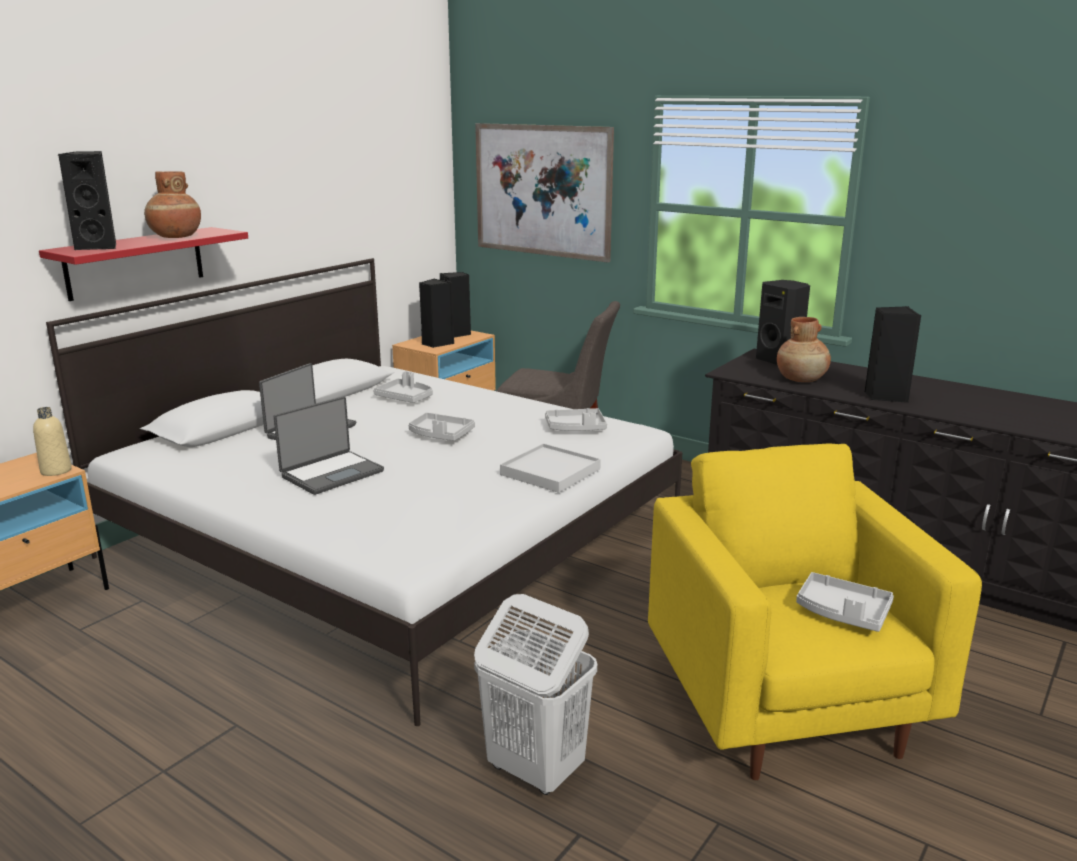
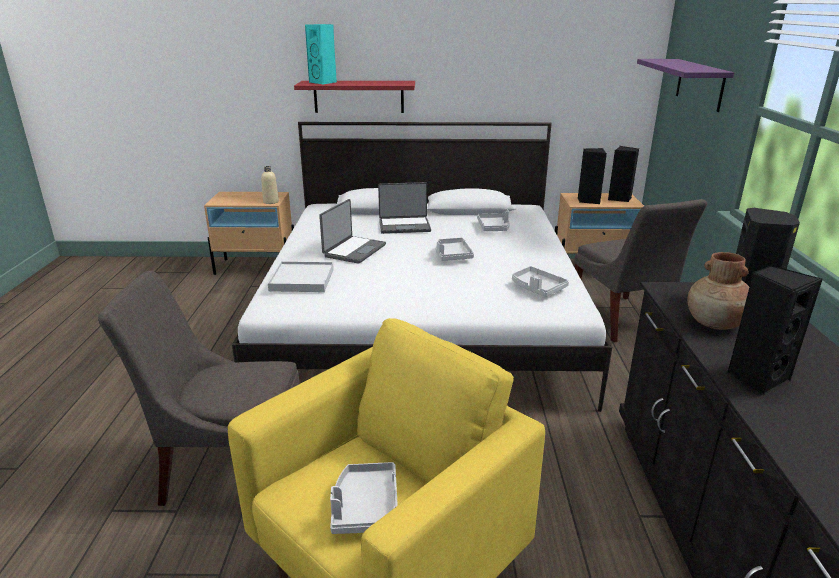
camera: 55 degrees right, 5 degrees up
(99, 247) = (324, 82): black speaker -> turquoise speaker
(175, 237) = (372, 83): brown vase -> none
(331, 473) = (353, 250): laptop -> laptop turned 75 degrees counterclockwise
(534, 770) = (228, 467): white laundry basket -> grey chair
(542, 191) = (699, 84): picture -> purple shelf
(550, 472) = (446, 304): white tray -> white tray (302, 280)

